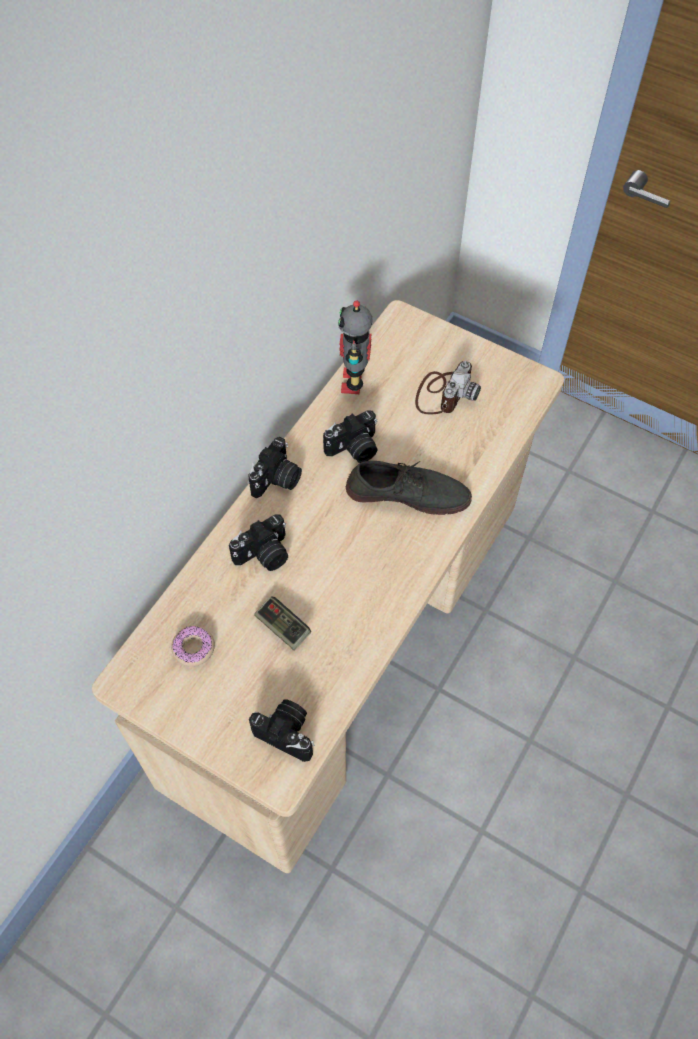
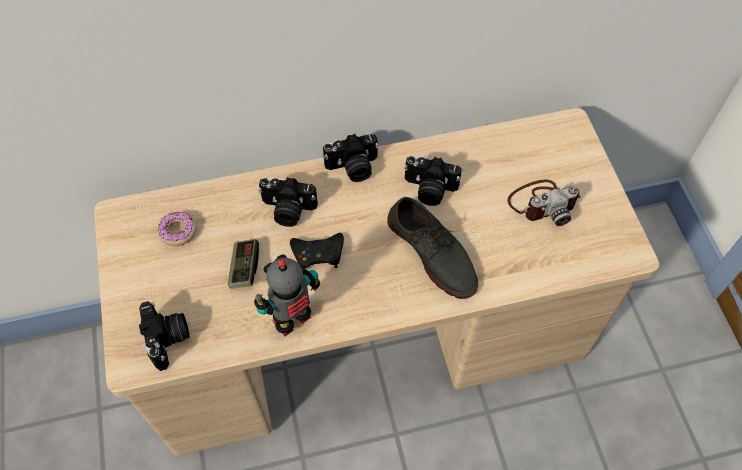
camera: 45 degrees right, 0 degrees up
(326, 567) = (318, 254): none -> black game controller
(354, 382) = (483, 144): toy robot -> toy robot (293, 322)

